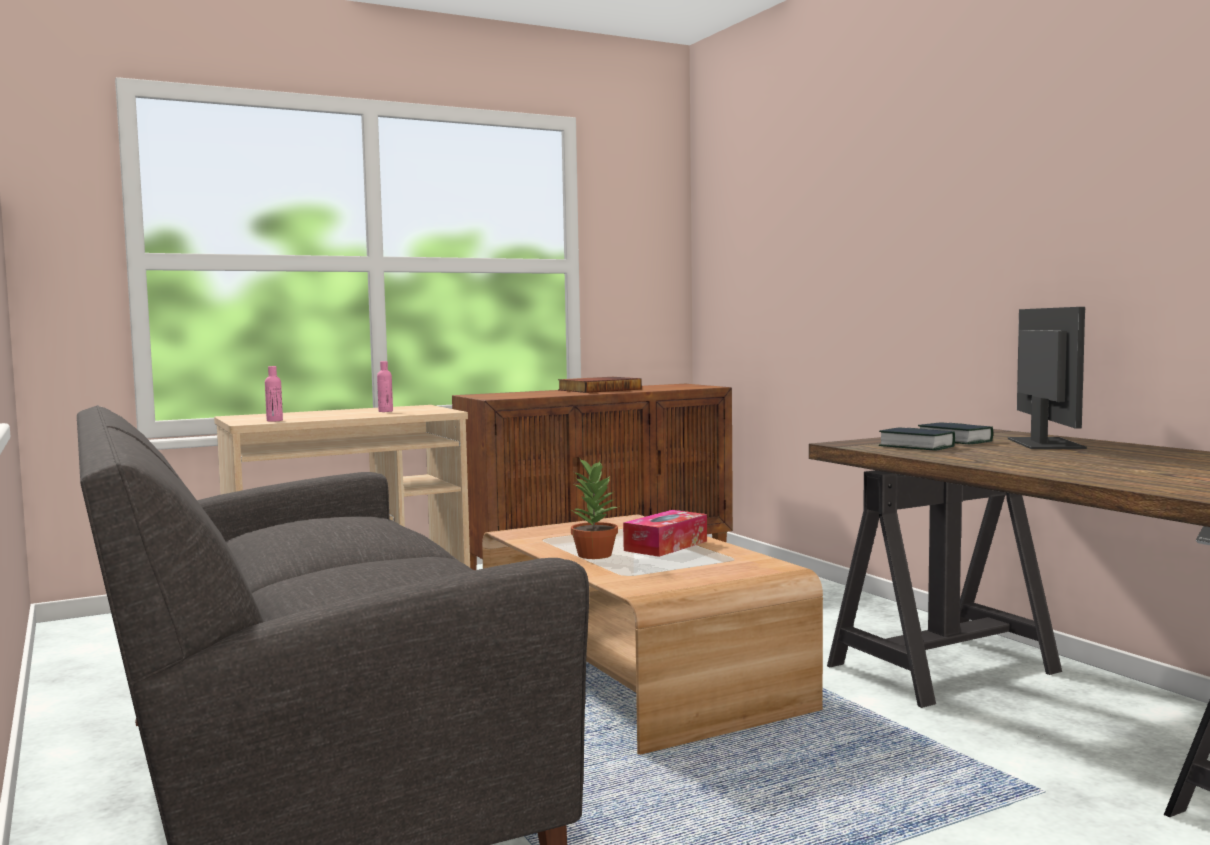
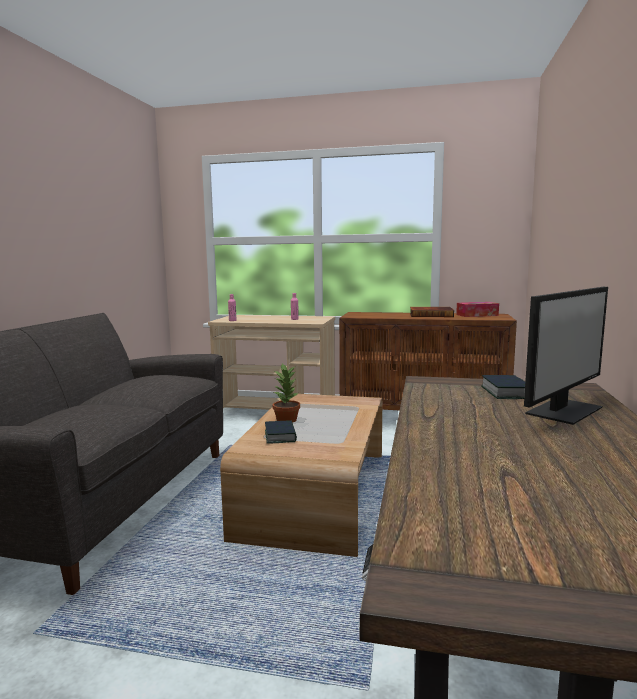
camera: 40 degrees right, 5 degrees up
(666, 546) = (333, 423): tissue box -> tissue box (477, 315)
(916, 446) = (453, 393): book -> book (280, 436)

